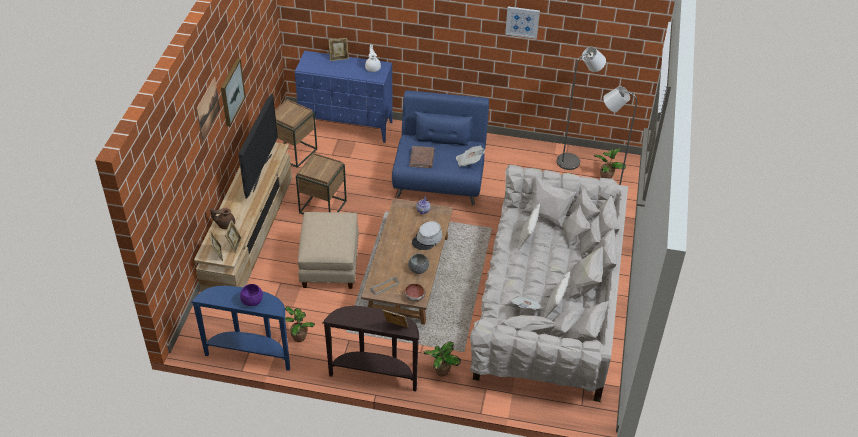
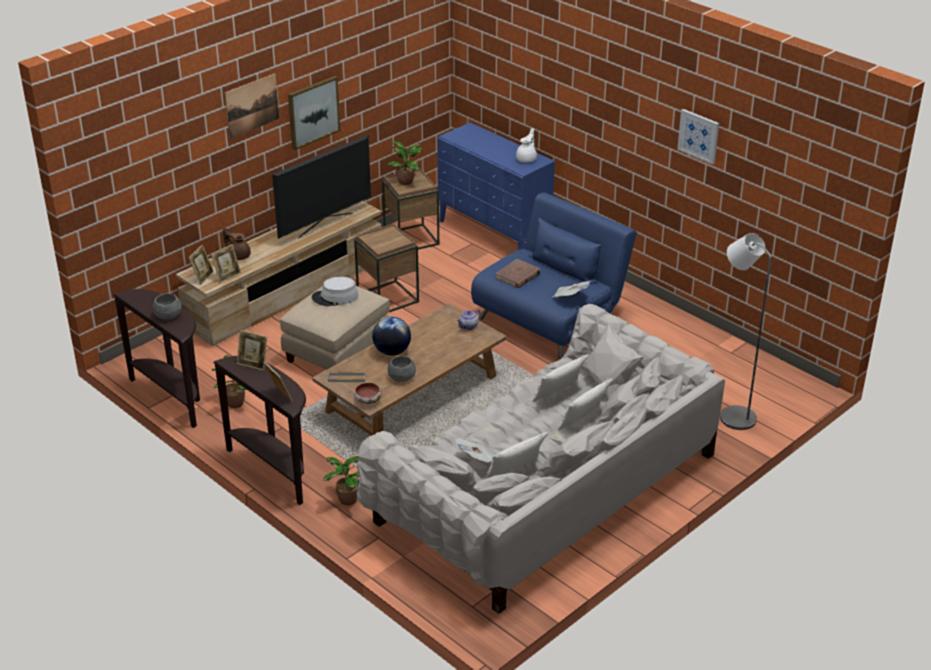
camera: 35 degrees right, 10 degrees down
(250, 354) = (172, 397): blue console table -> brown console table
(252, 300) = (168, 315): purple bowl -> grey bowl
(339, 58) = (499, 139): picture frame -> picture frame (253, 364)
(393, 252) = (392, 351): none -> globe
(427, 239) = (443, 354): grey hat -> grey hat (335, 297)
(557, 248) = (583, 419): none -> white pillow
(572, 160) = (734, 360): grey floor lamp -> none
(606, 176) = (763, 392): potted plant -> potted plant (406, 181)

